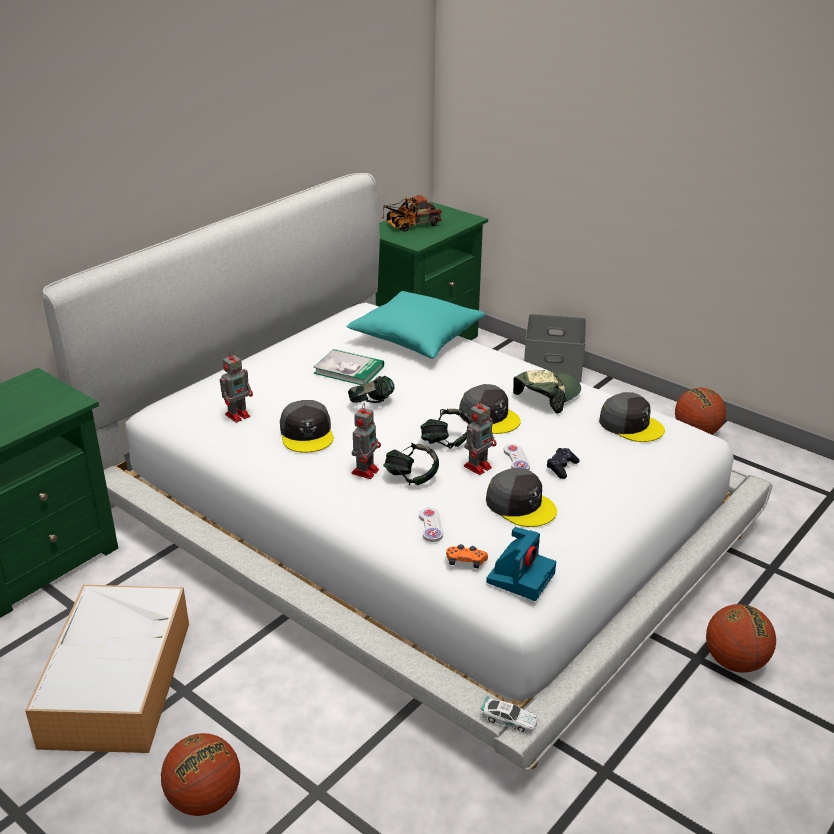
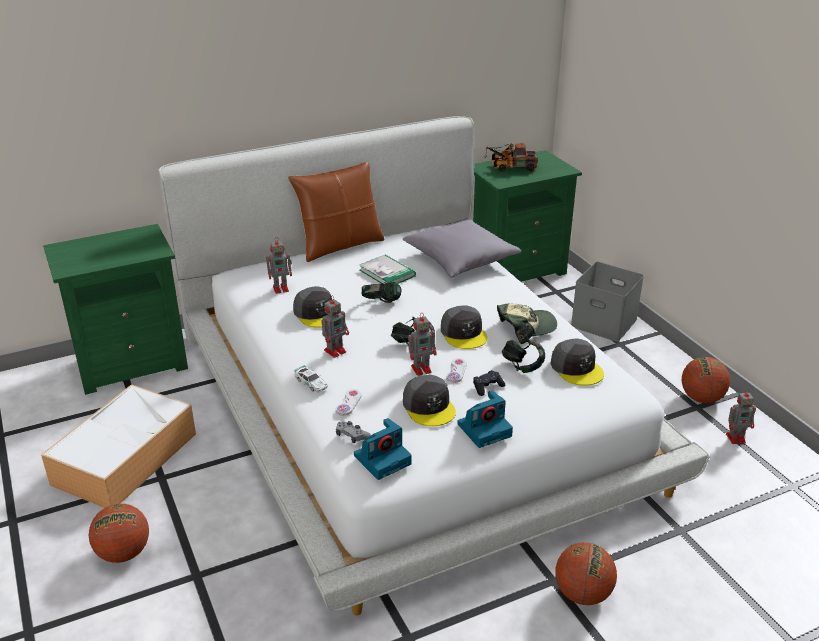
camera: 25 degrees right, 0 degrees up
(265, 351) = (340, 246): none -> brown pillow
(307, 434) = (317, 313): grey cap -> grey cap turned 45 degrees counterclockwise
(411, 478) = (364, 364): headphones -> headphones (522, 366)
(416, 338) = (460, 260): turquoise pillow -> grey pillow
(465, 561) = (352, 436): orange game controller -> grey game controller
(508, 719) = (332, 566): toy car -> toy car (311, 383)
(597, 513) = (485, 429): none -> camera
(754, 463) = (736, 438): none -> toy robot

